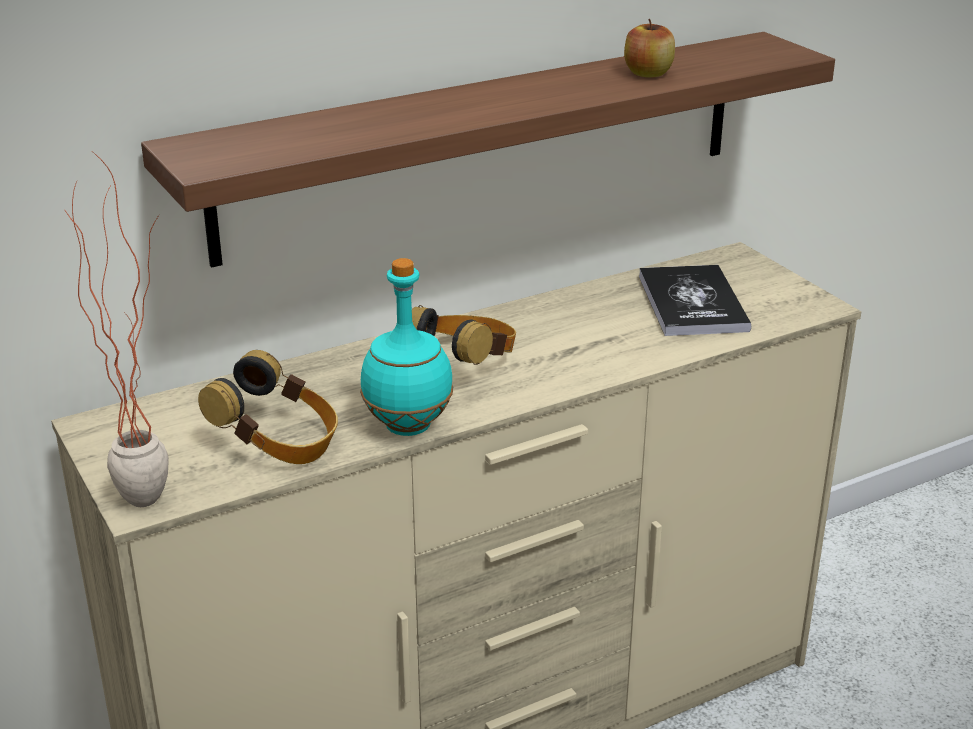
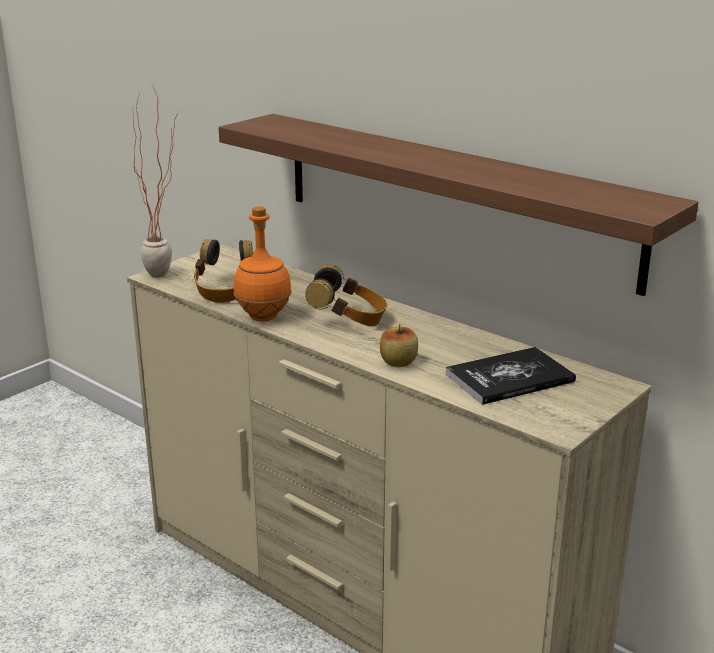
camera: 70 degrees right, 5 degrees down
(407, 427) = (262, 317): turquoise bottle -> orange bottle
(648, 73) = (521, 180): apple -> apple (398, 362)

